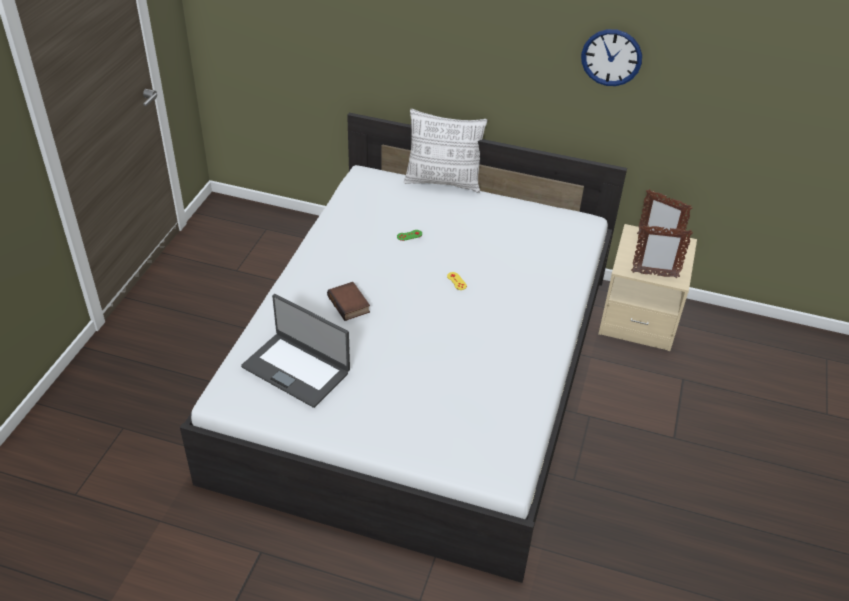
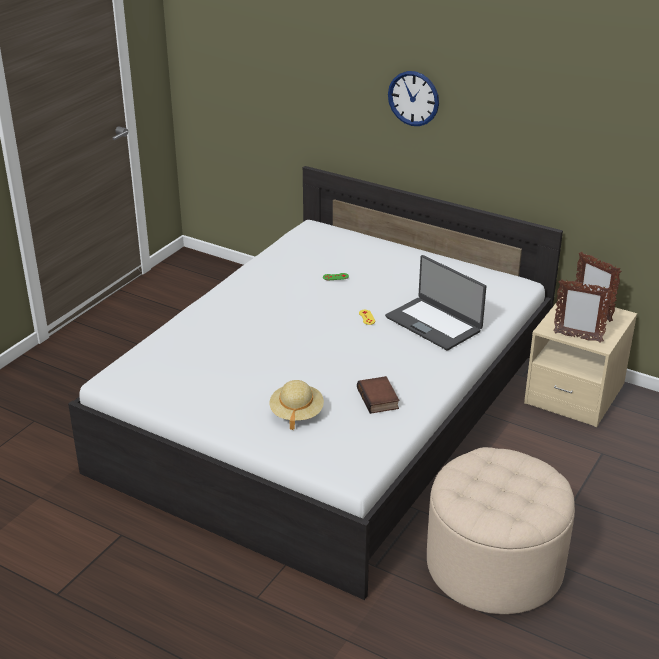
camera: 15 degrees right, 10 degrees down
(296, 369) = (186, 367): laptop -> laptop (434, 323)
(350, 304) = (256, 324): book -> book (379, 399)
(428, 410) = (296, 413): none -> beige hat
(443, 182) = (387, 239): pillow -> none
(611, 57) = (543, 113): wall clock -> wall clock (413, 98)
(627, 520) = (494, 565): none -> beige ottoman

